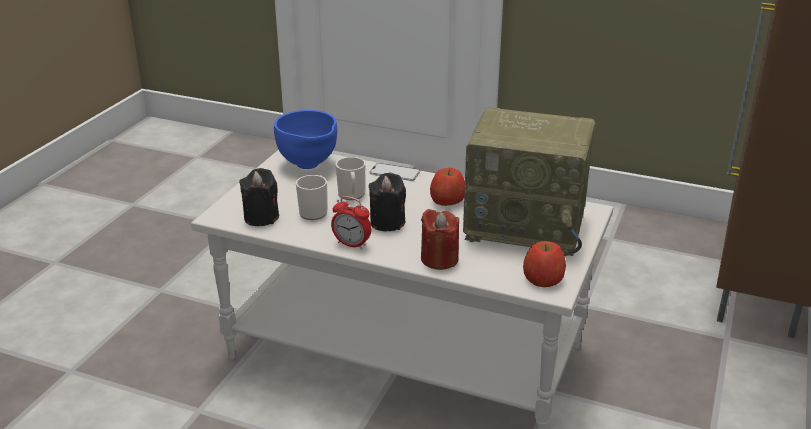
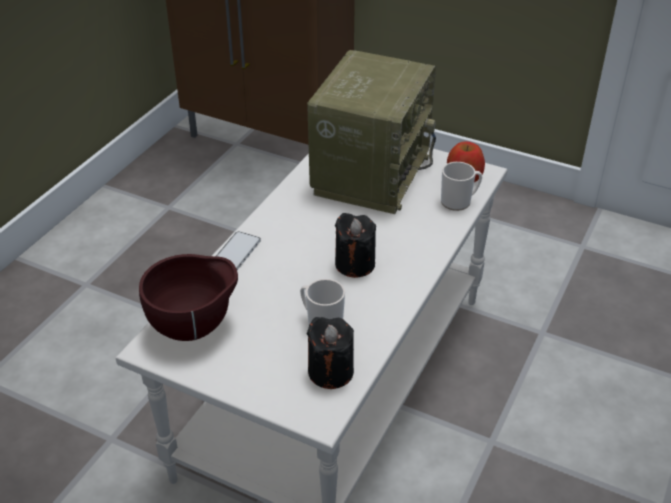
camera: 85 degrees left, 10 degrees up
(309, 166) = (195, 328): blue bowl -> brown bowl
(351, 195) = (286, 290): mug -> mug (459, 201)
(352, 244) = (400, 293): alarm clock -> none
(439, 259) = (431, 233): red candle -> none
(447, 201) = (313, 218): apple -> none

